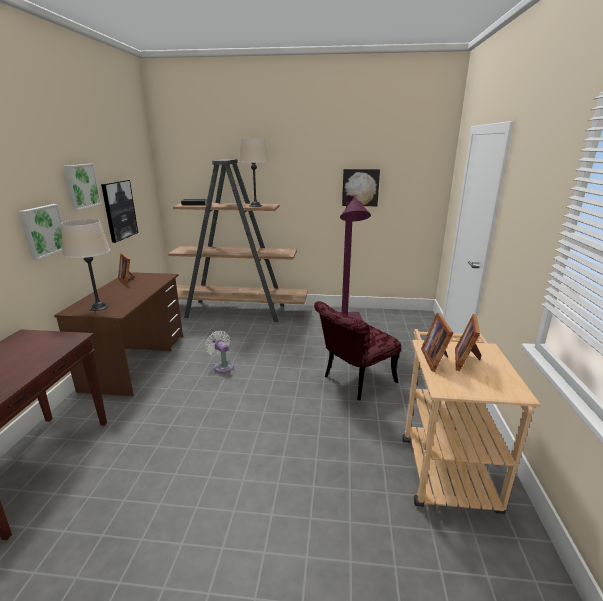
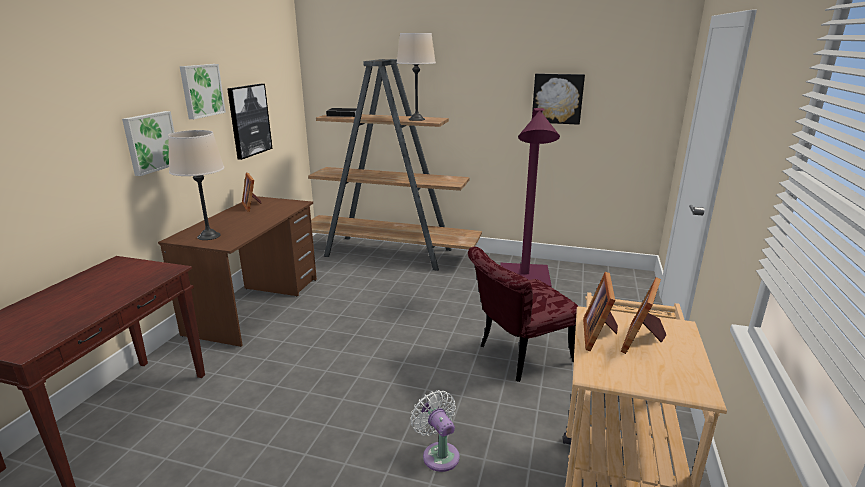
camera: 10 degrees right, 0 degrees up
(222, 366) = (355, 320): white fan -> white fan (439, 454)

